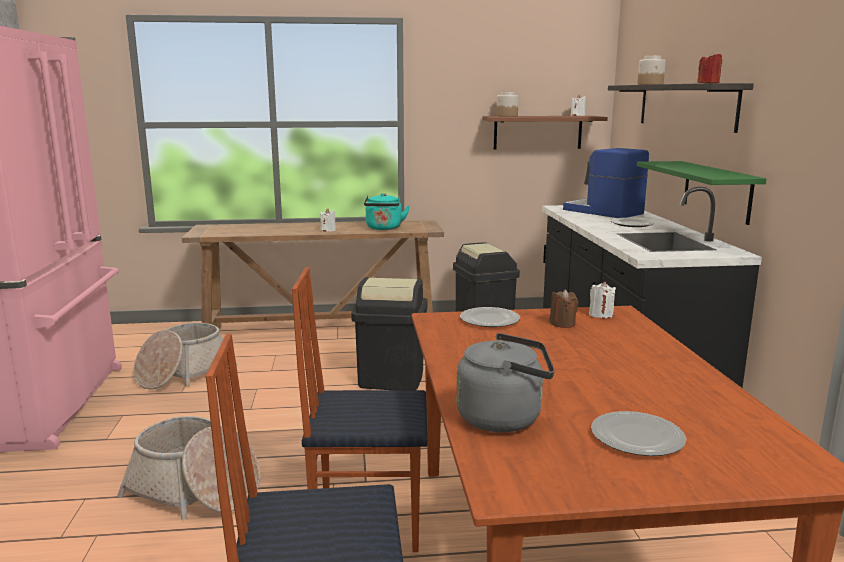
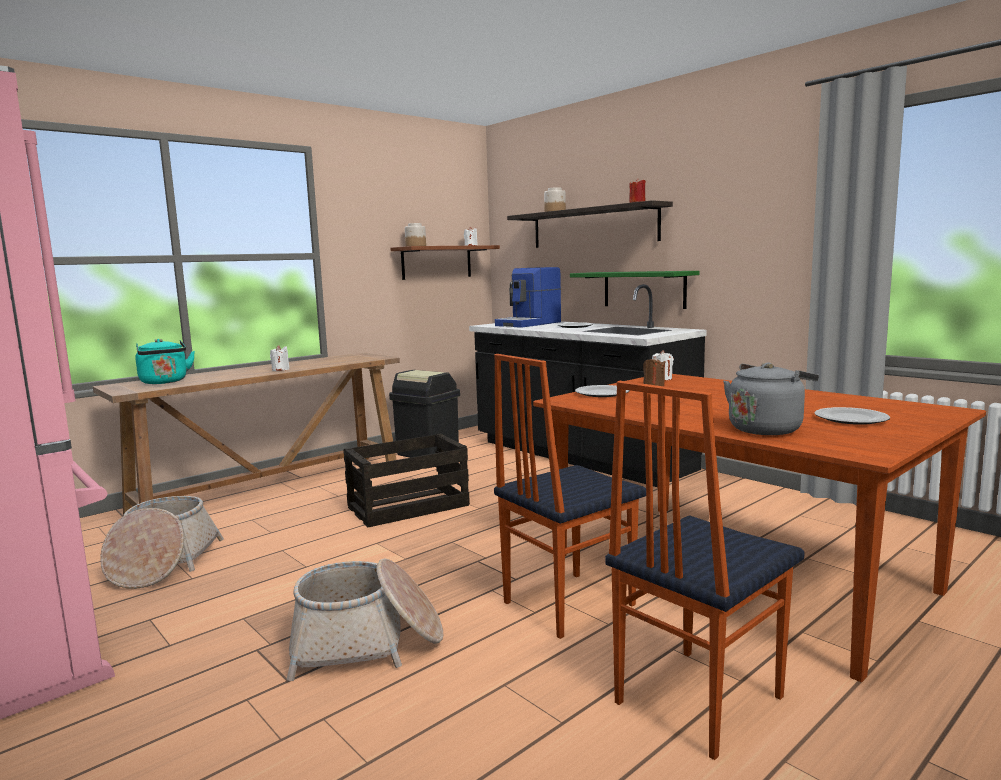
camera: 35 degrees left, 5 degrees down
(384, 228) = (335, 362): turquoise kettle -> turquoise kettle (165, 382)
(391, 378) = (409, 506): black trash can -> crate
(603, 212) = (529, 324): coffee machine -> coffee machine turned 60 degrees counterclockwise

